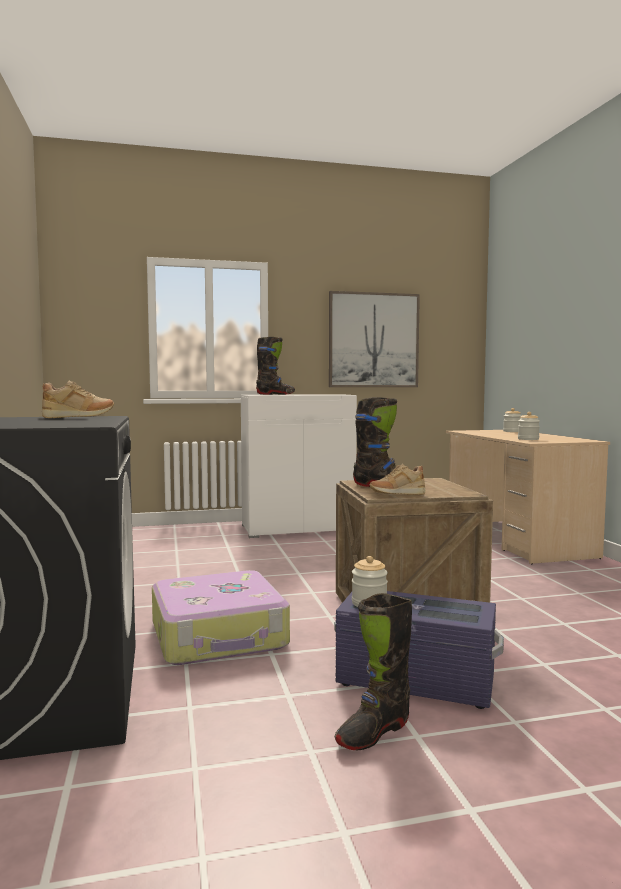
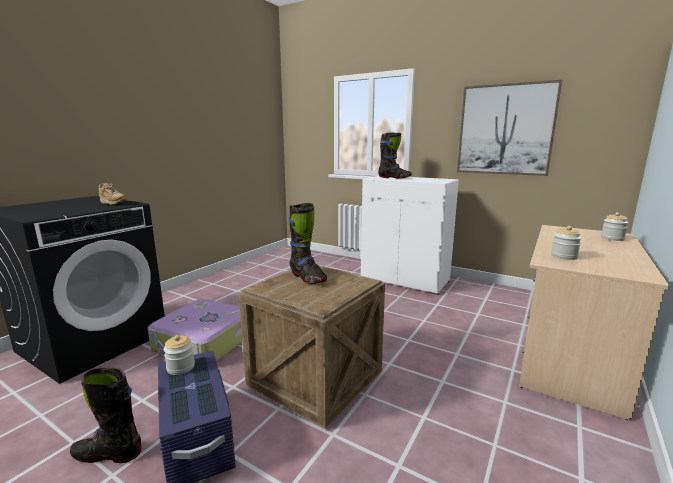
camera: 45 degrees right, 10 degrees up
(397, 495) = (273, 291): beige shoe -> none

